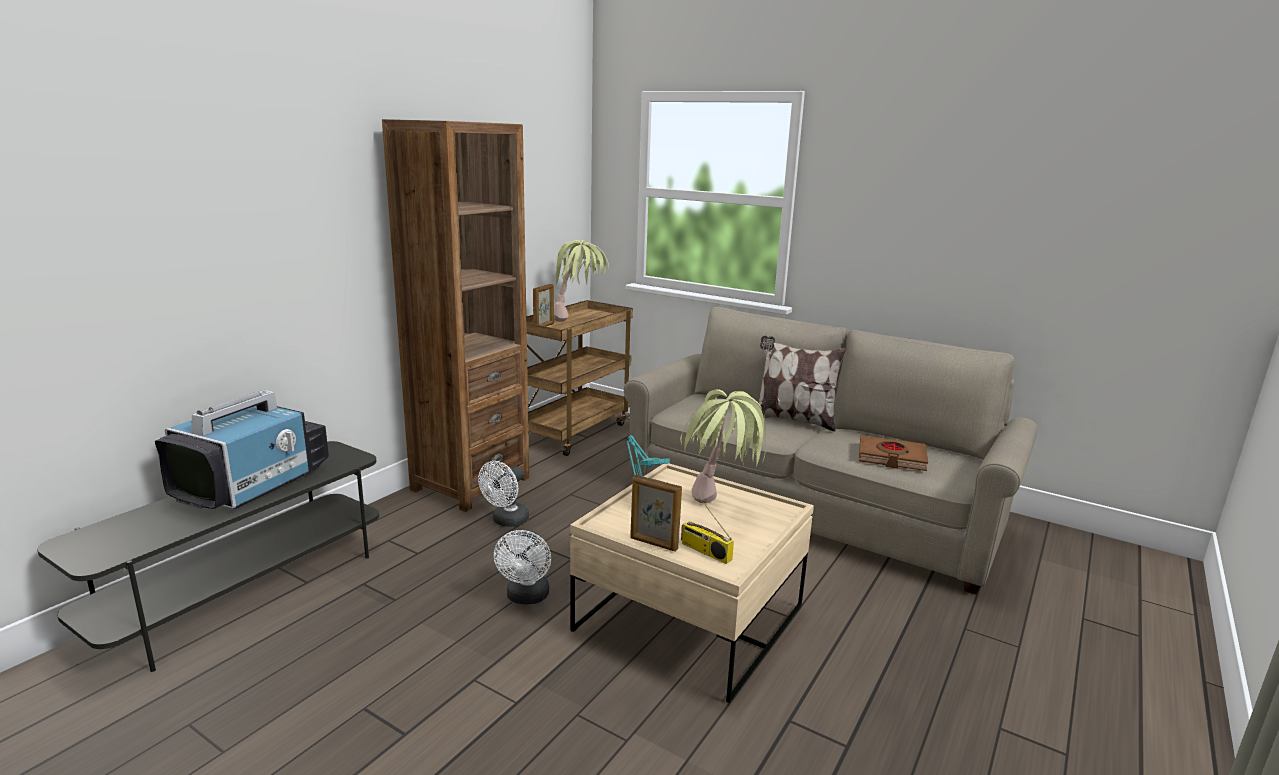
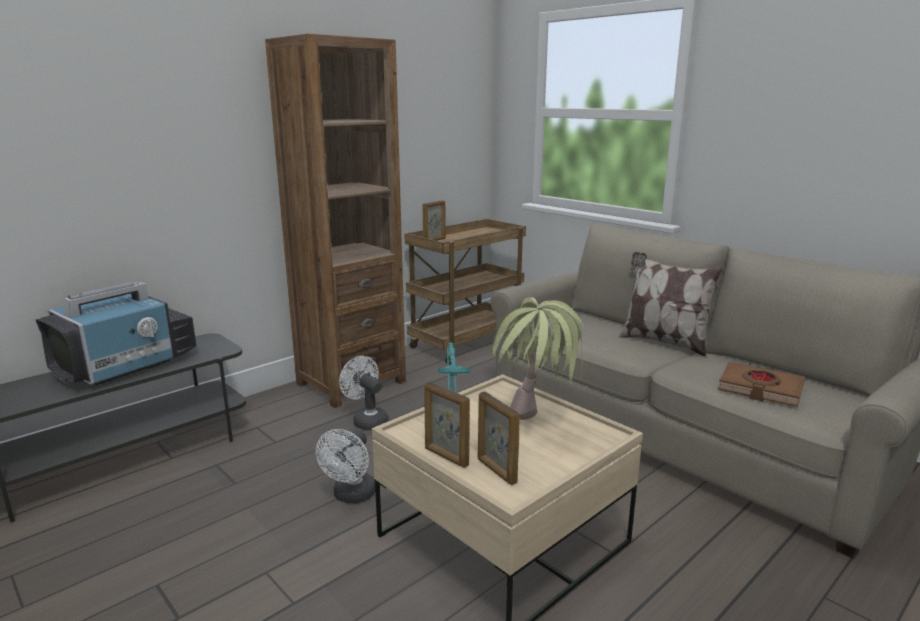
camera: 15 degrees right, 0 degrees up
(506, 521) = (367, 420): white fan -> white fan turned 90 degrees clockwise
(578, 320) = (471, 236): potted plant -> none
(705, 551) = (496, 471): radio -> picture frame

